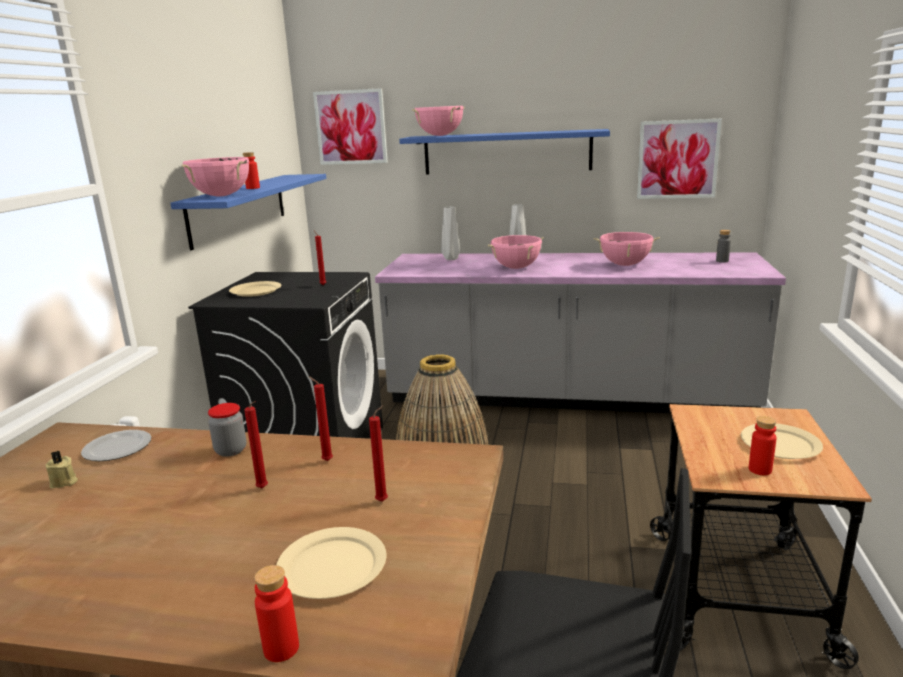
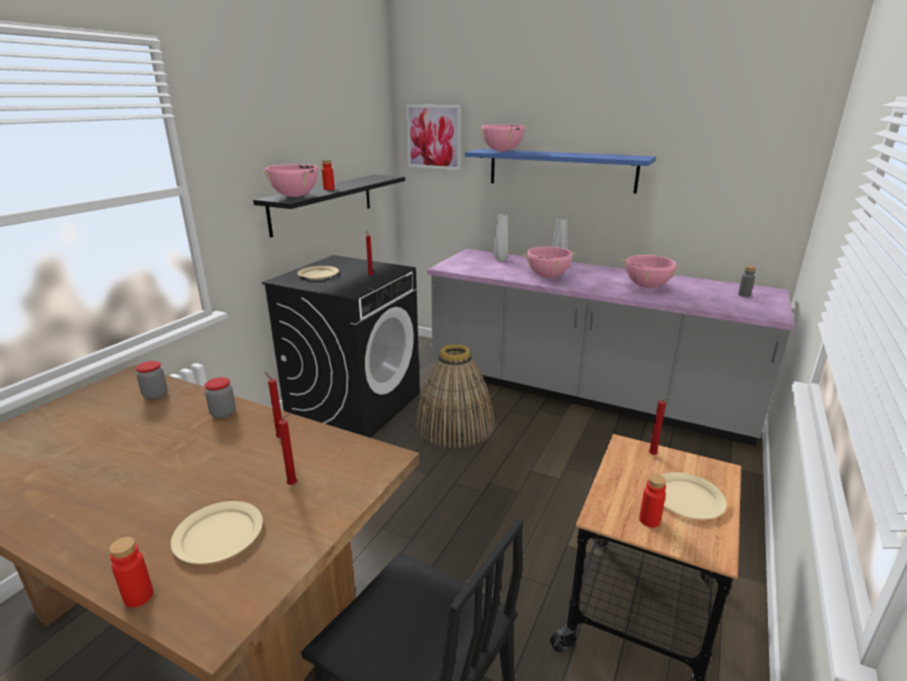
camera: 15 degrees right, 5 degrees up
(64, 482) = (104, 417): beige candle -> none
(119, 448) = (155, 395): plate -> jar
(239, 208) = (323, 203): blue shelf -> black shelf
(263, 489) = (221, 453): red candle -> red candle (653, 455)
(677, 159) = (720, 191): picture -> none

